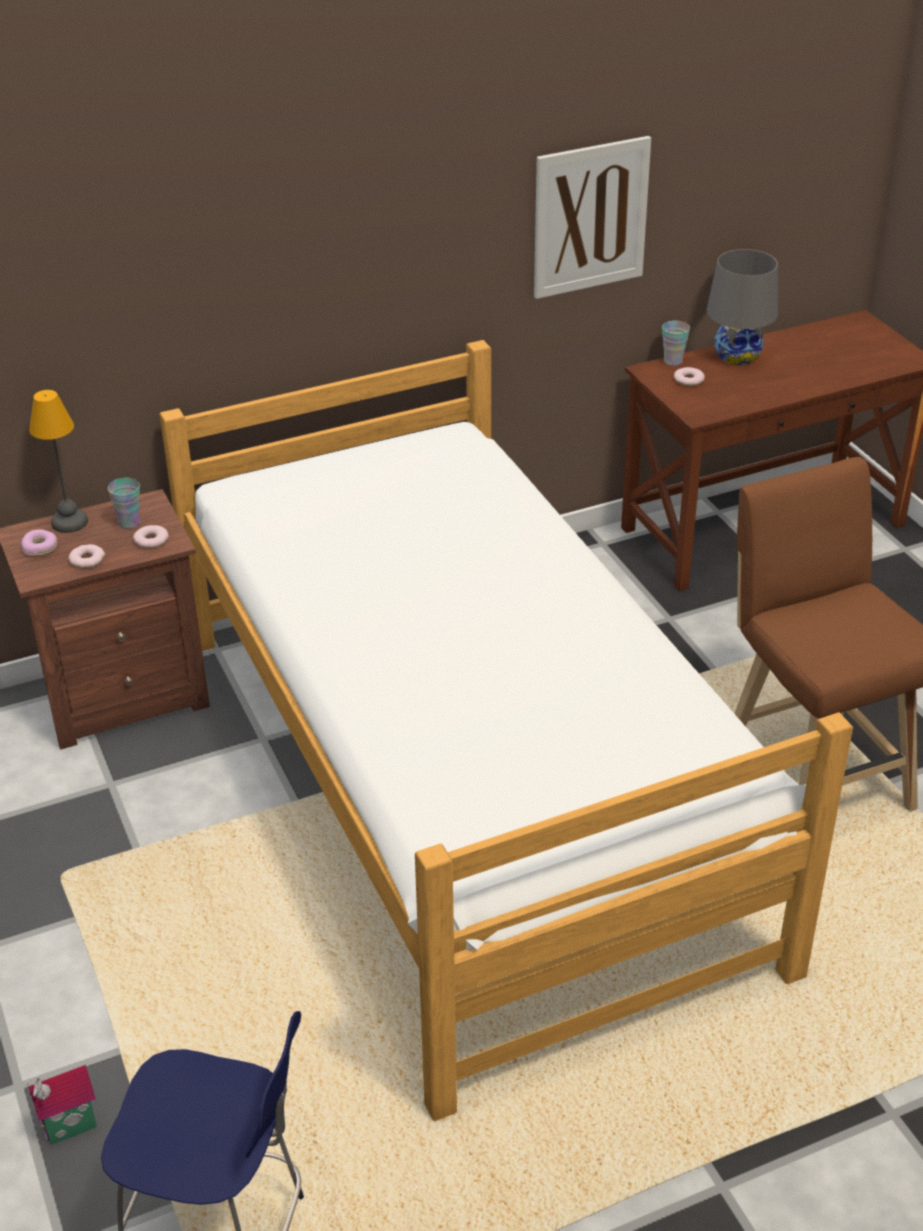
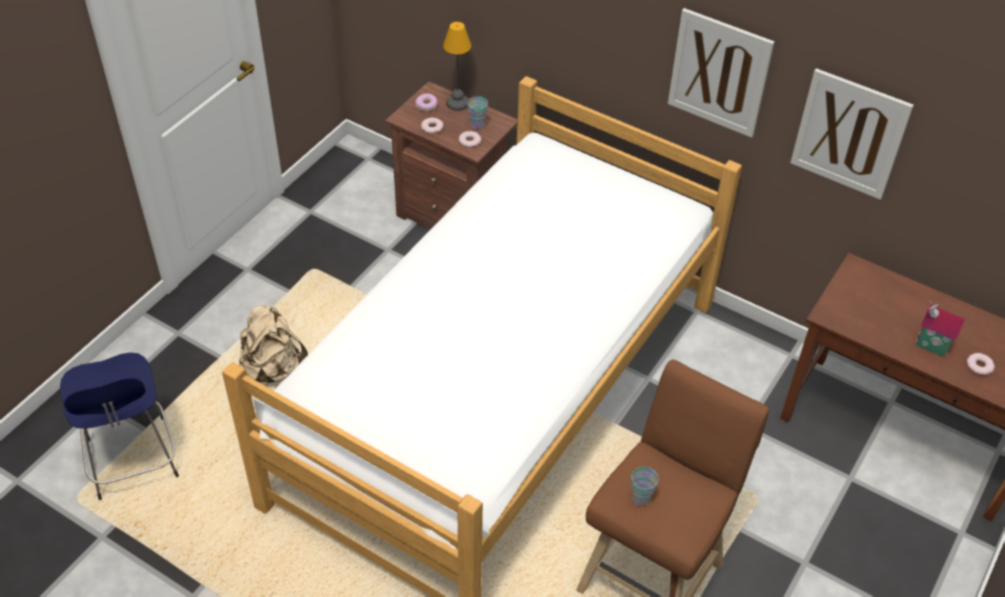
camera: 55 degrees right, 10 degrees up
(71, 1131) = (164, 367): toy house -> toy house (930, 348)
(201, 996) = (273, 368): none -> beige backpack
(424, 236) = (719, 73): none -> picture
(673, 361) = (882, 274): cup -> cup (641, 498)
(688, 380) = (866, 292): donut -> donut (979, 366)
(737, 356) = (927, 305): grey table lamp -> none

